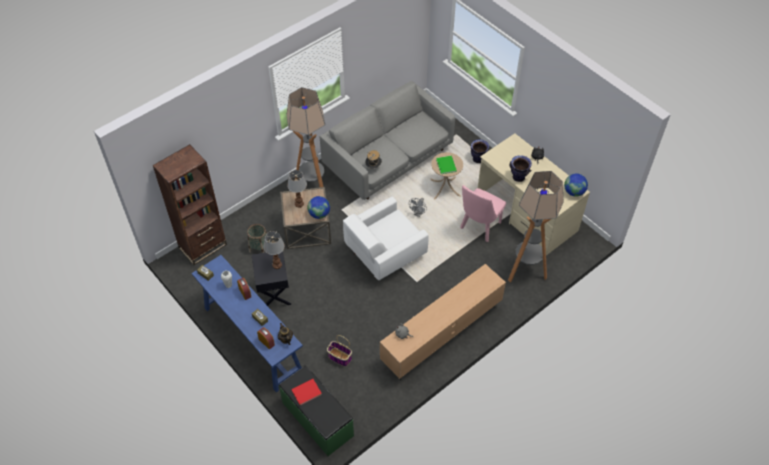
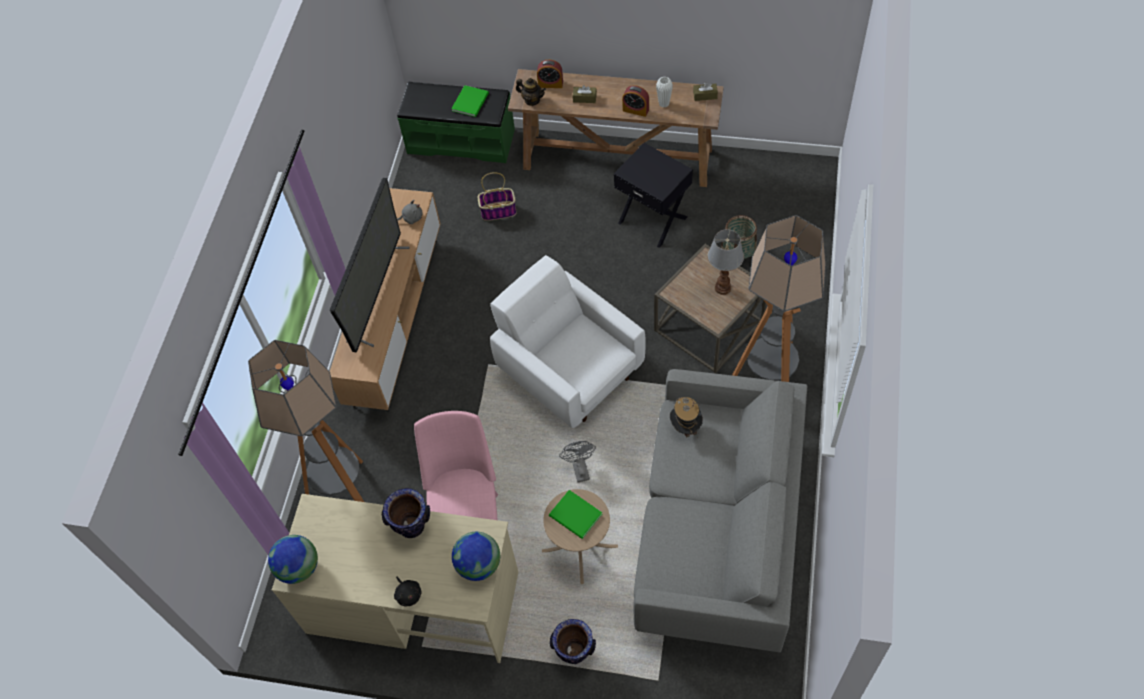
camera: 145 degrees right, 5 degrees up
(203, 246) = (807, 207): brown bookcase -> none
(252, 339) = (618, 159): blue console table -> brown console table
(277, 265) = (646, 180): table lamp -> none
(305, 392) = (471, 101): red book -> green book
(319, 214) = (678, 293): globe -> globe (479, 565)
(384, 254) = (569, 370): white armchair -> white armchair turned 60 degrees counterclockwise
(452, 305) = (377, 294): none -> television

